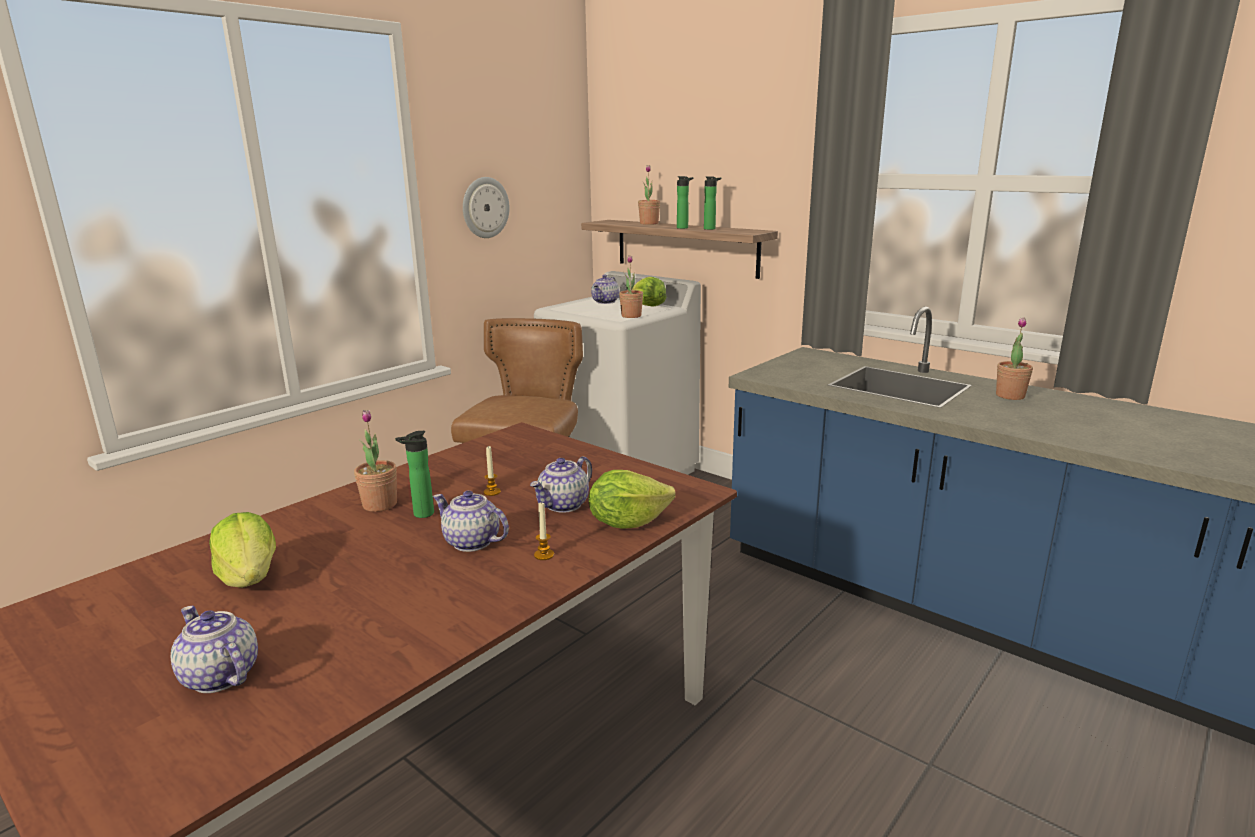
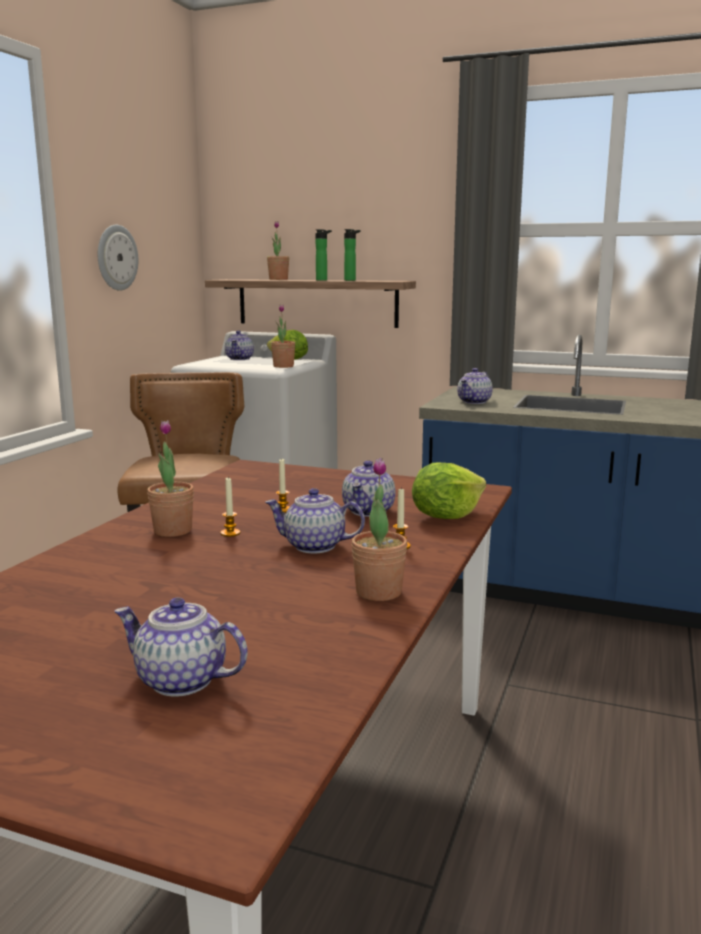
camera: 20 degrees left, 5 degrees down
(250, 577) = (100, 602): lettuce -> none
(420, 515) = (230, 533): bottle -> candle
(795, 373) = (474, 402): none -> teapot
(1010, 396) = (663, 404): potted plant -> potted plant (378, 592)

